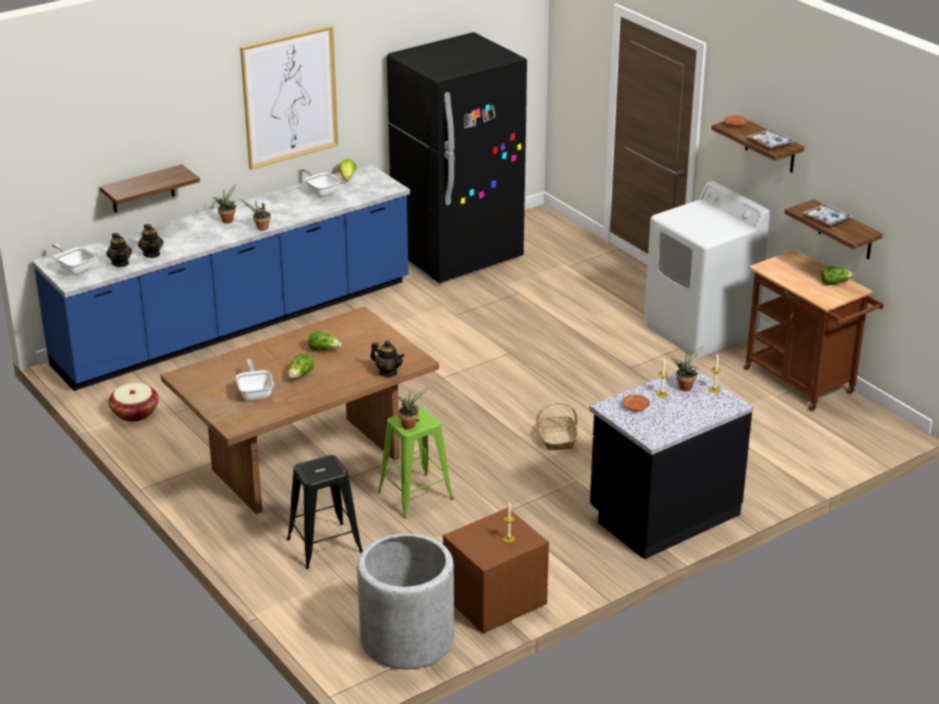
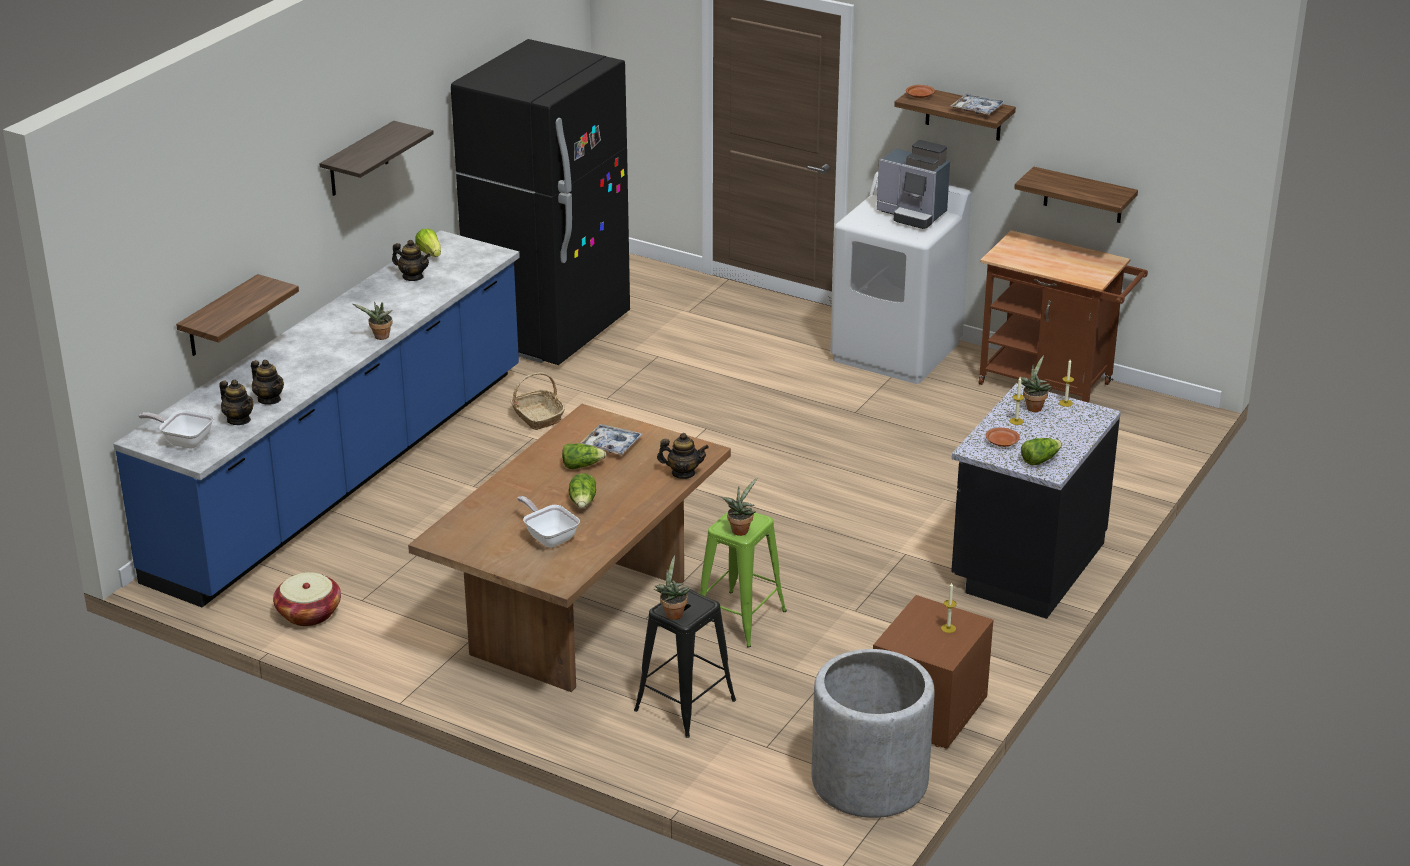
camera: 25 degrees left, 0 degrees up
(227, 220) = (326, 336): potted plant -> potted plant (672, 613)
(290, 97) = (358, 160): picture -> shelf
(321, 192) = (412, 277): frying pan -> teapot
(557, 439) = (843, 512): basket -> basket (537, 416)
(716, 220) = (912, 214): none -> coffee machine
(827, 219) = (1068, 185): tray -> tray (611, 445)
(834, 283) = (1084, 258): lettuce -> lettuce (1040, 460)

